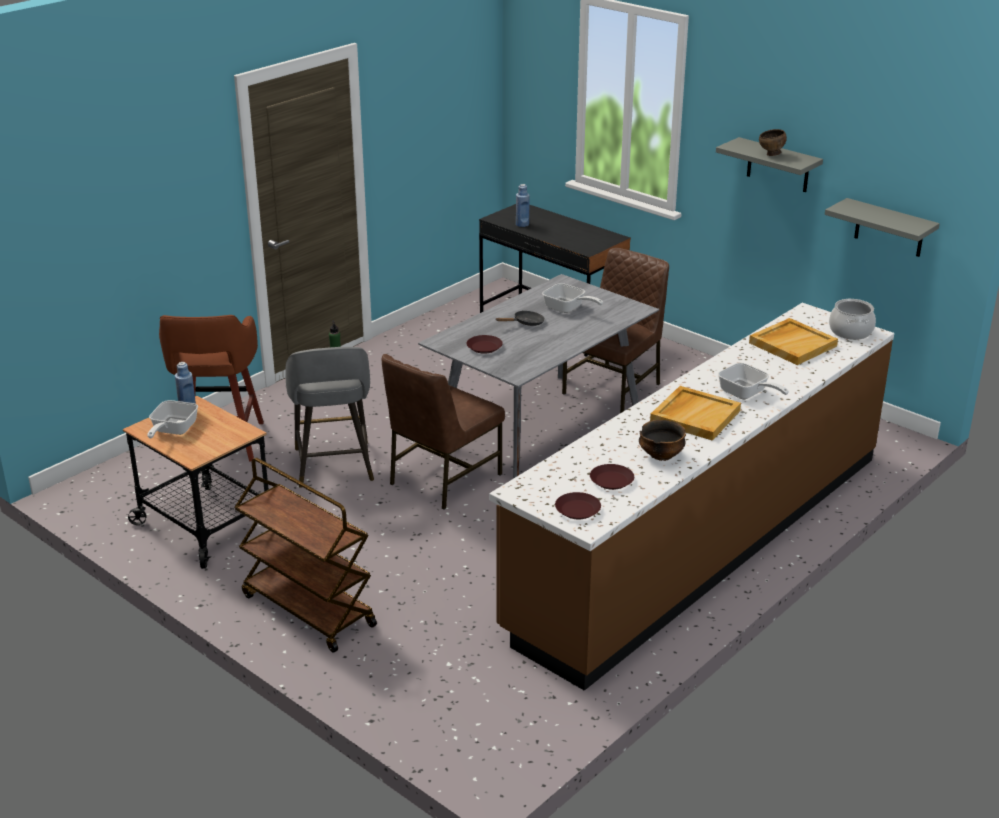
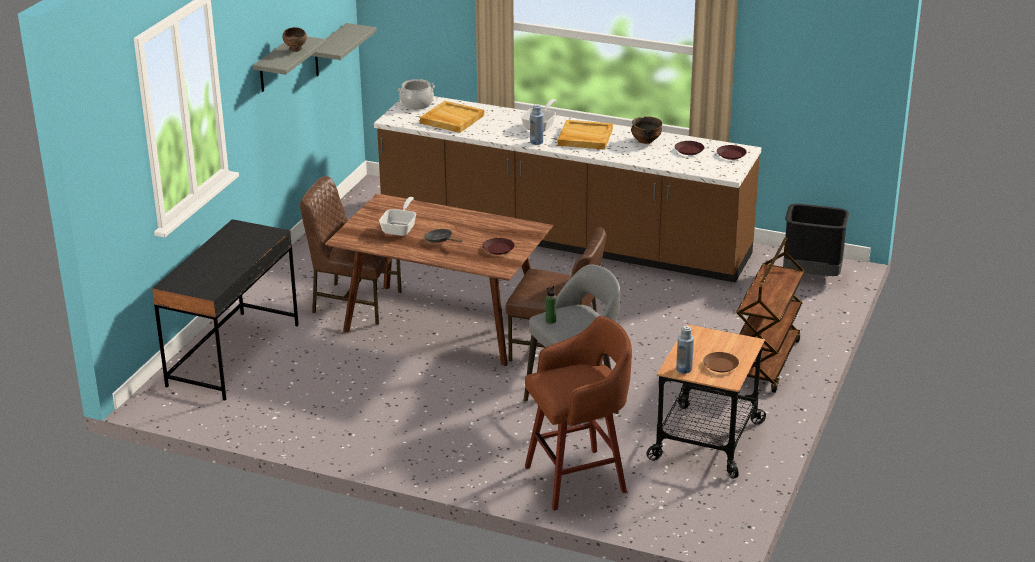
camera: 110 degrees left, 0 degrees up
(172, 431) = (721, 365): frying pan -> brown plate
(486, 727) = (812, 276): none -> black trash can
(522, 224) = (221, 275): blue bottle -> blue bottle (536, 142)
(540, 427) = (444, 324): grey dining table -> brown dining table

